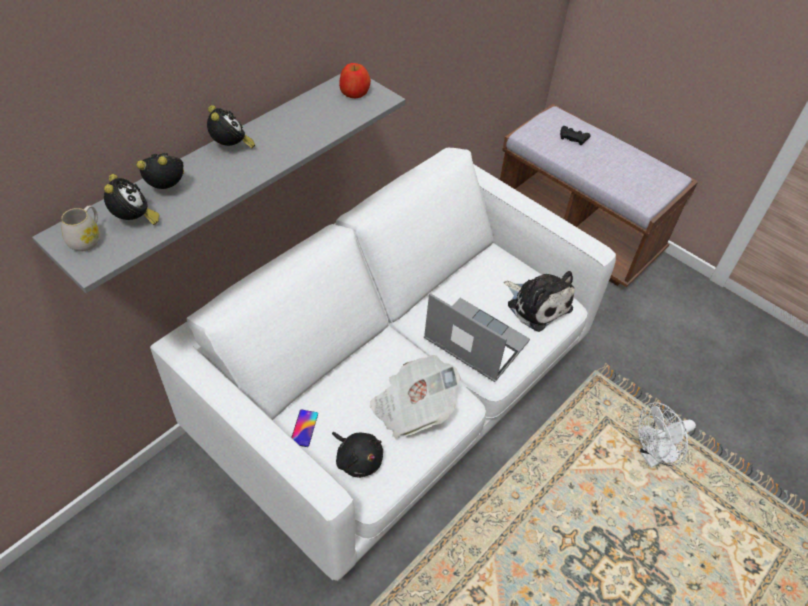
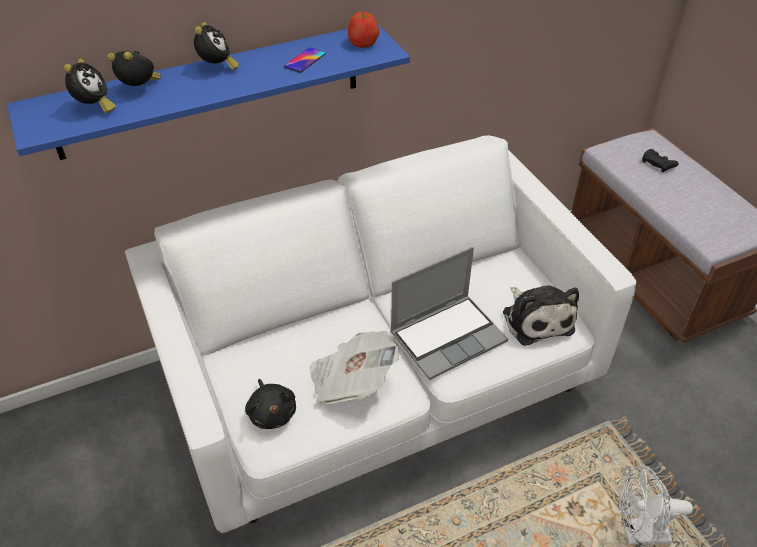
camera: 25 degrees right, 5 degrees down
(87, 239) = (47, 113): white mug -> none
(218, 169) = (211, 91): grey shelf -> blue shelf
(304, 428) = (237, 368): phone -> phone (305, 60)
(474, 341) = (448, 336): laptop -> laptop turned 90 degrees clockwise

